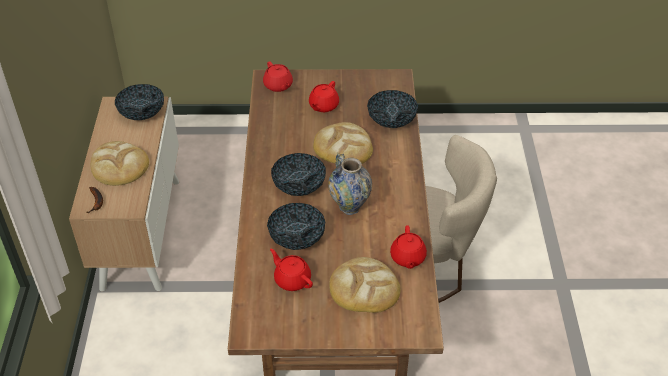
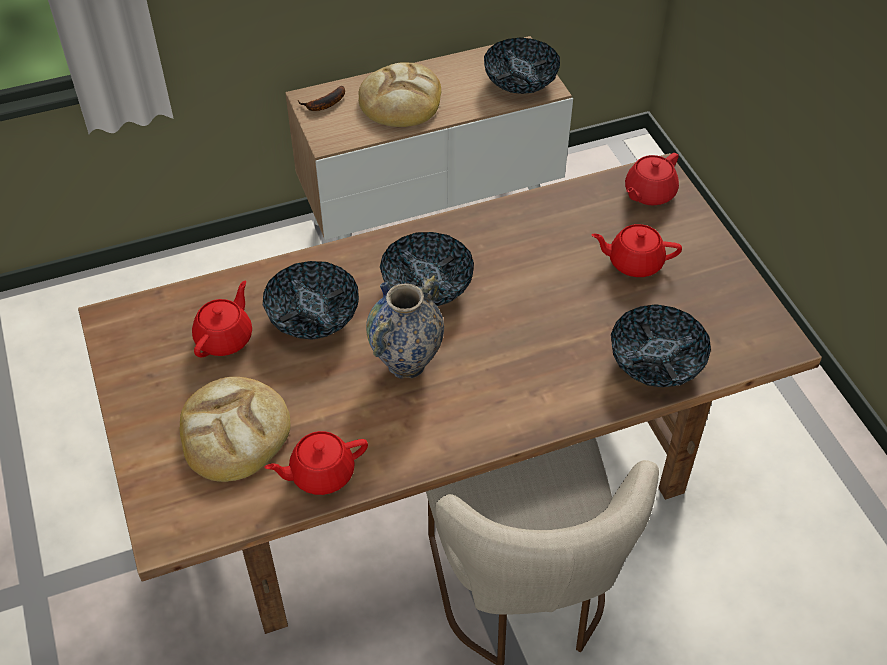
camera: 70 degrees right, 5 degrees up
(343, 147) = (545, 317): bread -> none

